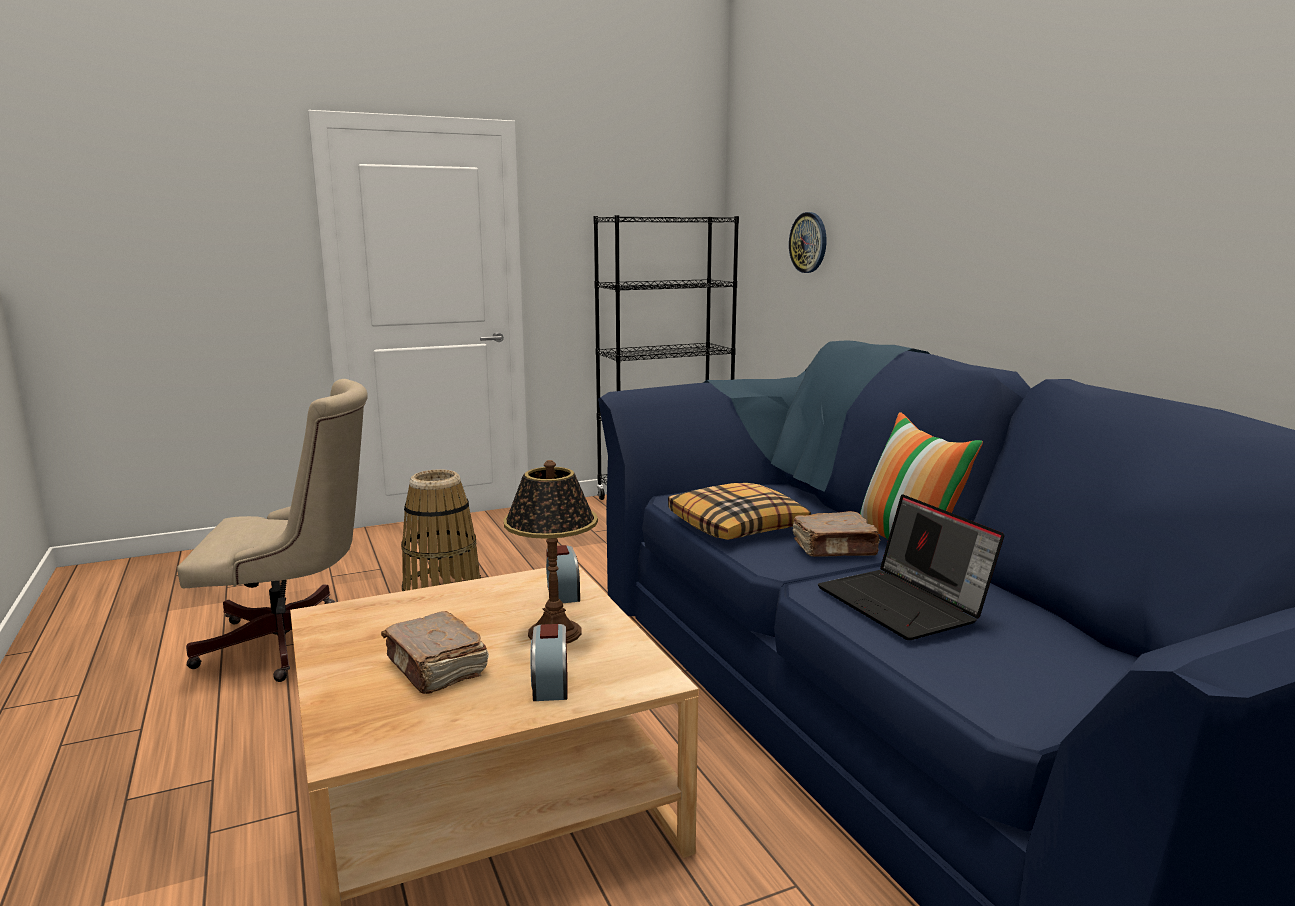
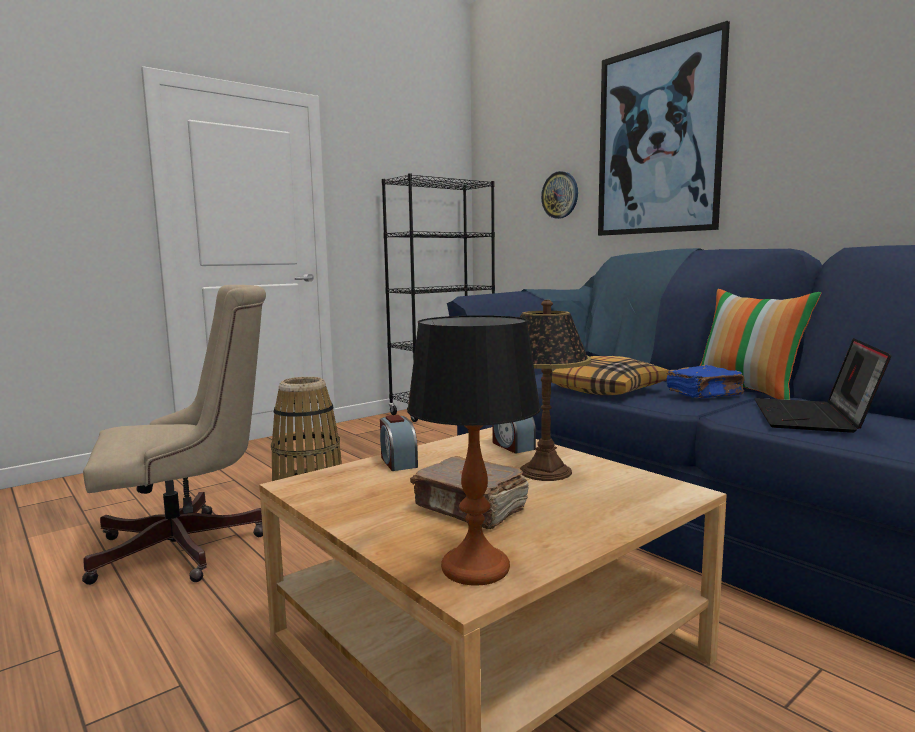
camera: 15 degrees left, 5 degrees down
(371, 733) = (476, 568): none -> table lamp
(550, 684) = (596, 507): alarm clock -> alarm clock (398, 462)
(835, 549) = (705, 394): brown book -> blue book
(905, 604) = (814, 418): laptop -> laptop turned 60 degrees clockwise
(909, 188) = (658, 140): none -> picture

